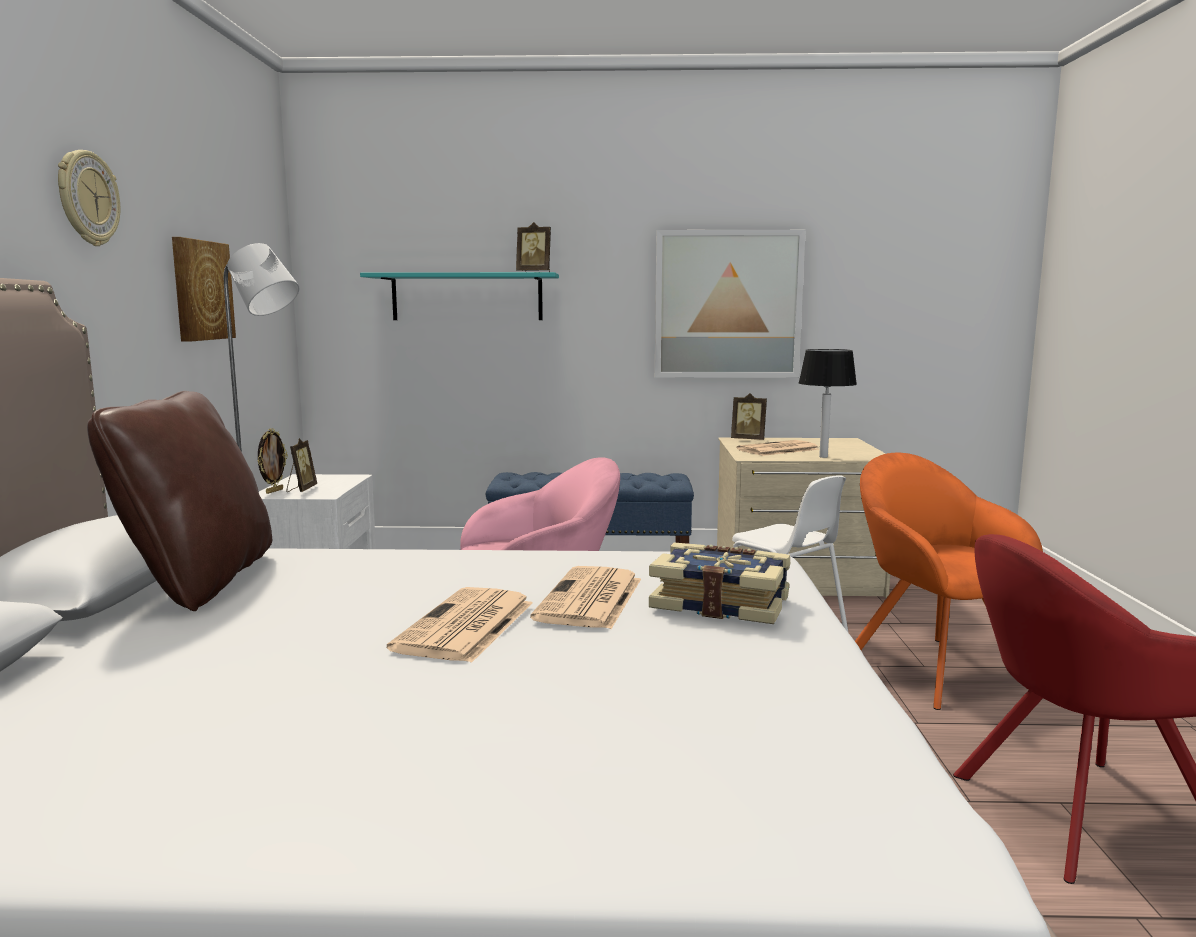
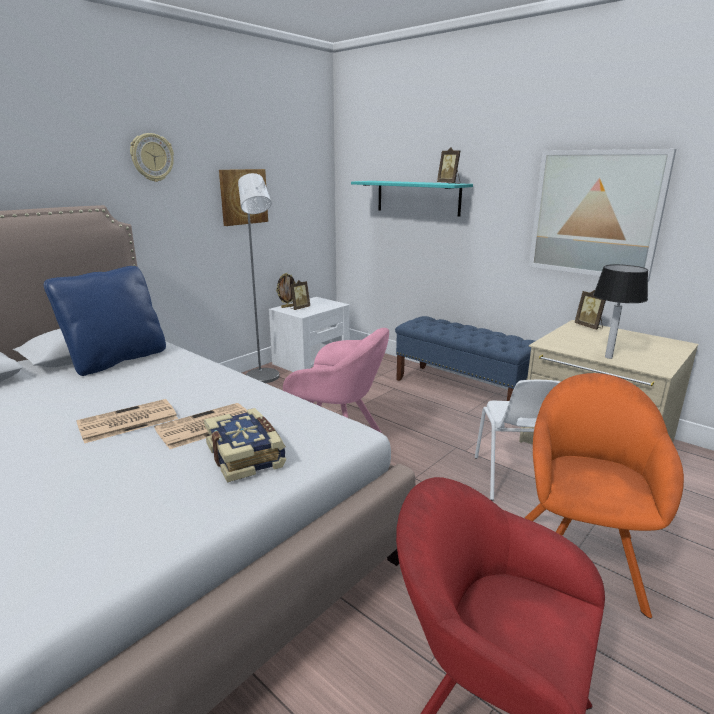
camera: 40 degrees right, 10 degrees up
(199, 582) = (117, 360): brown pillow -> blue pillow
(777, 449) = (587, 341): newspaper -> none

